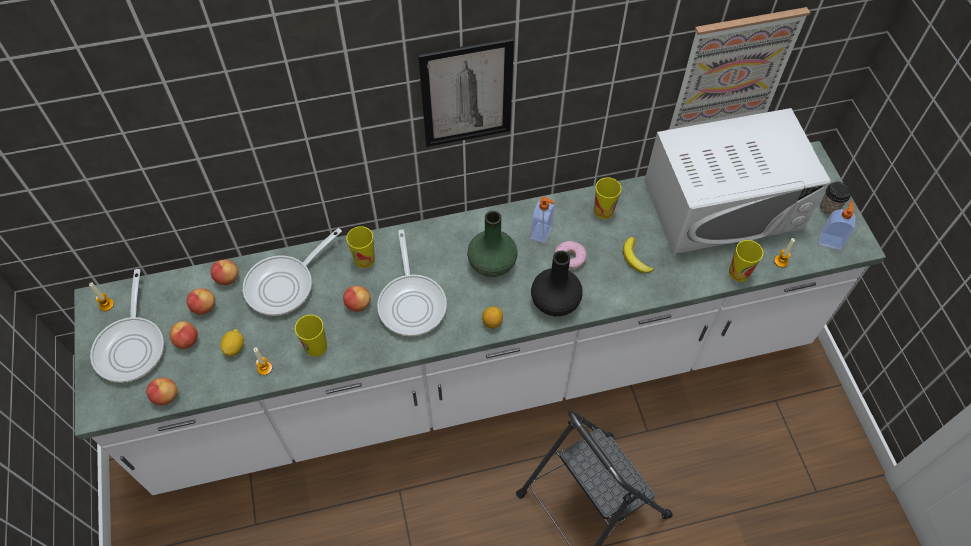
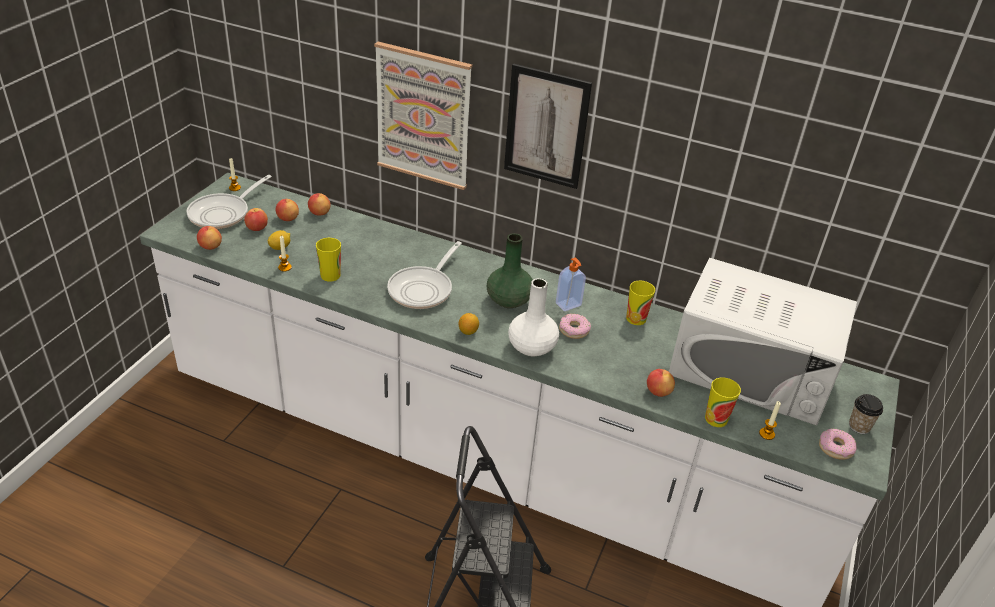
camera: 35 degrees right, 20 degrees down
(285, 285) = (351, 235): frying pan -> none
(358, 304) = (385, 270): apple -> apple (658, 392)
(364, 259) = (419, 250): cup -> none
(554, 301) = (531, 347): black vase -> white vase
(635, 258) = (629, 359): banana -> none
(732, 73) = (801, 230): picture -> picture (423, 116)
(830, 240) = (835, 448): soap dispenser -> donut

